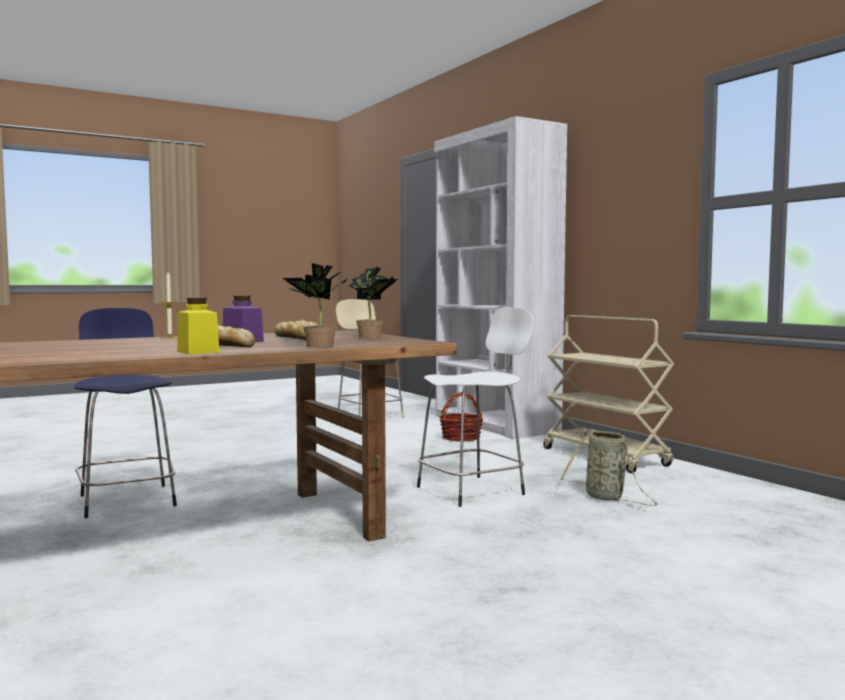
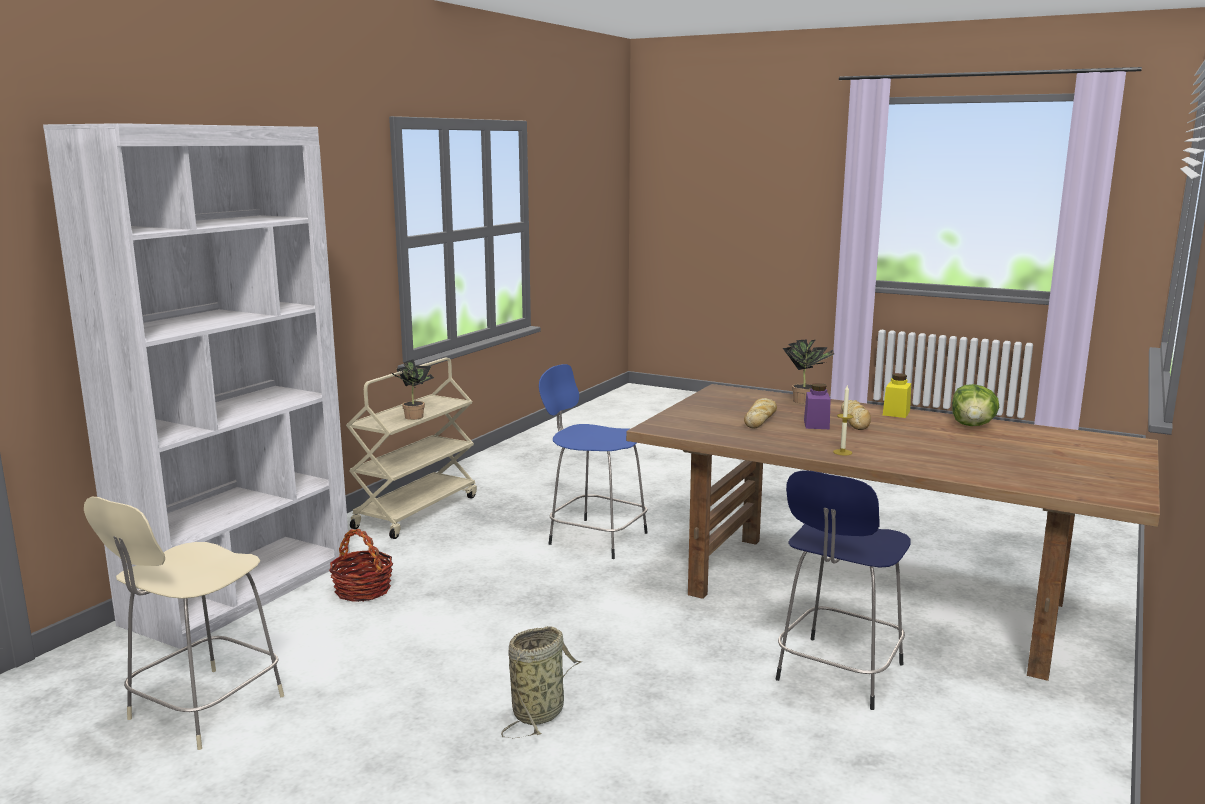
camera: 120 degrees left, 10 degrees up
(85, 356) = (972, 425): none -> lettuce
(373, 337) = (705, 406): potted plant -> potted plant (414, 416)
(473, 490) = (595, 537): white stool -> blue stool
(606, 498) = (562, 496): basket -> basket (540, 712)

